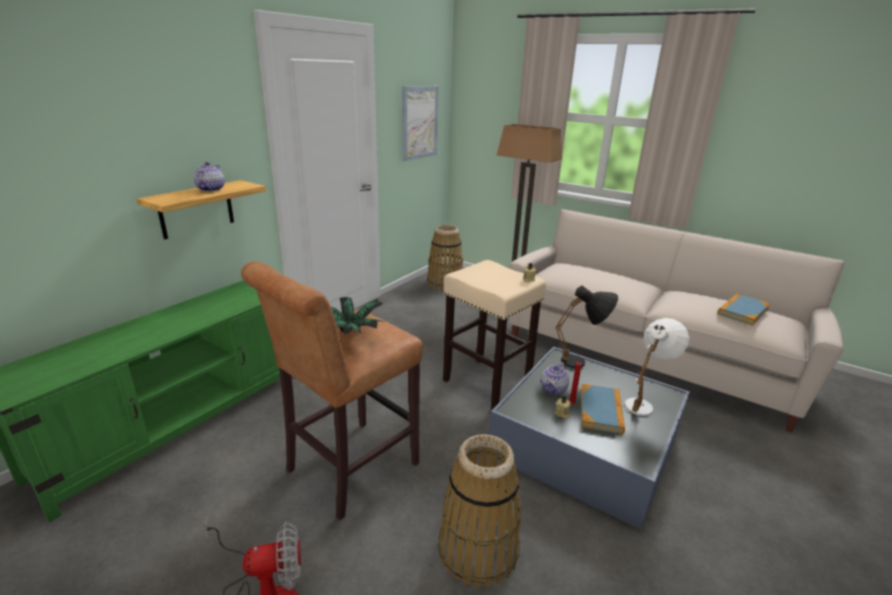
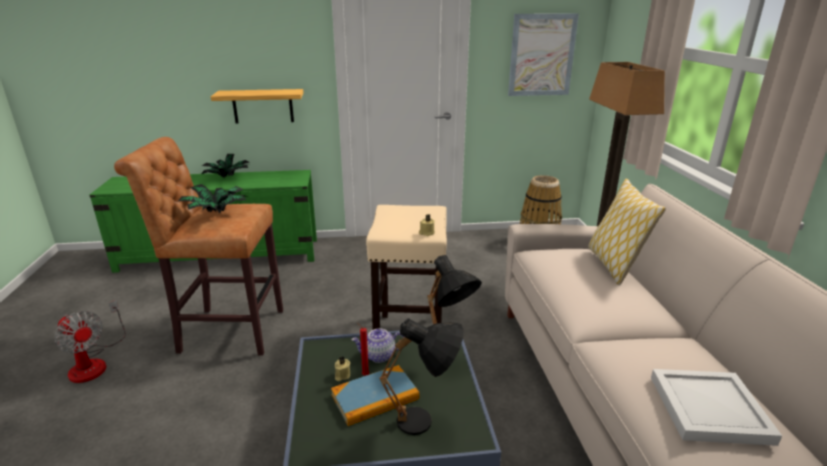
camera: 50 degrees right, 0 degrees up
(182, 312) = (228, 178): none -> potted plant
(210, 189) = (264, 91): teapot -> none
(477, 549) = (191, 429): basket -> none
(590, 267) = (614, 265): none -> pillow
(644, 403) = (427, 423): white table lamp -> black table lamp
(742, 311) = (707, 407): book -> white tray

